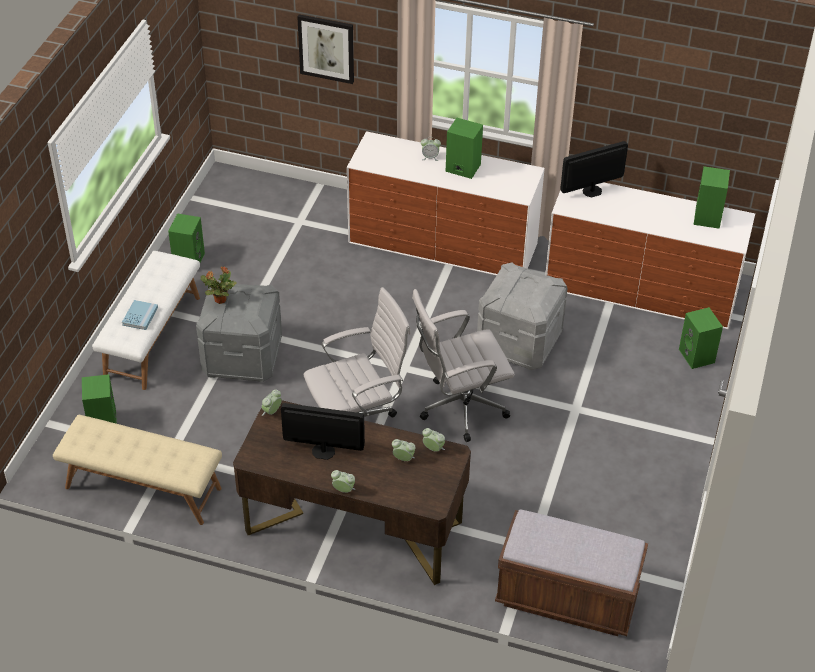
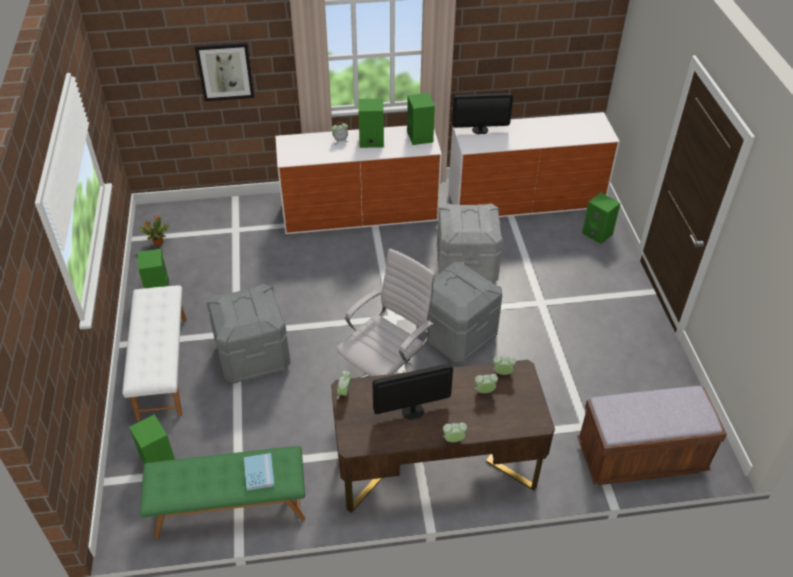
camera: 25 degrees left, 0 degrees up
(140, 316) = (155, 351): blue book -> blue book (259, 473)
(142, 488) = (230, 508): beige bench -> green bench
(220, 300) = (227, 311): potted plant -> potted plant (158, 242)
(459, 408) = (455, 334): white office chair -> grey storage box
(592, 191) = (480, 130): monitor -> monitor turned 135 degrees counterclockwise
(708, 218) = (575, 124): green speaker -> green speaker (420, 137)

